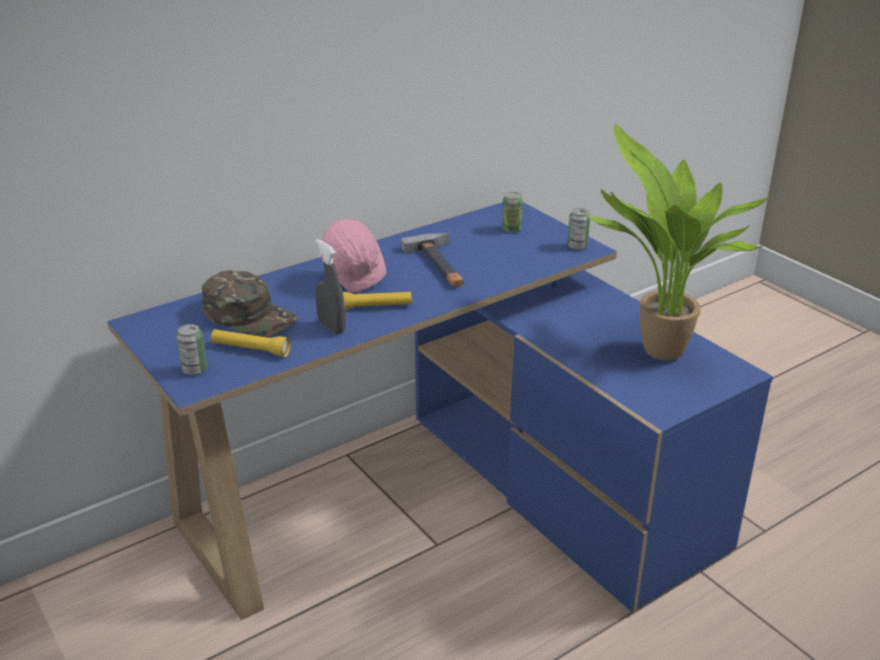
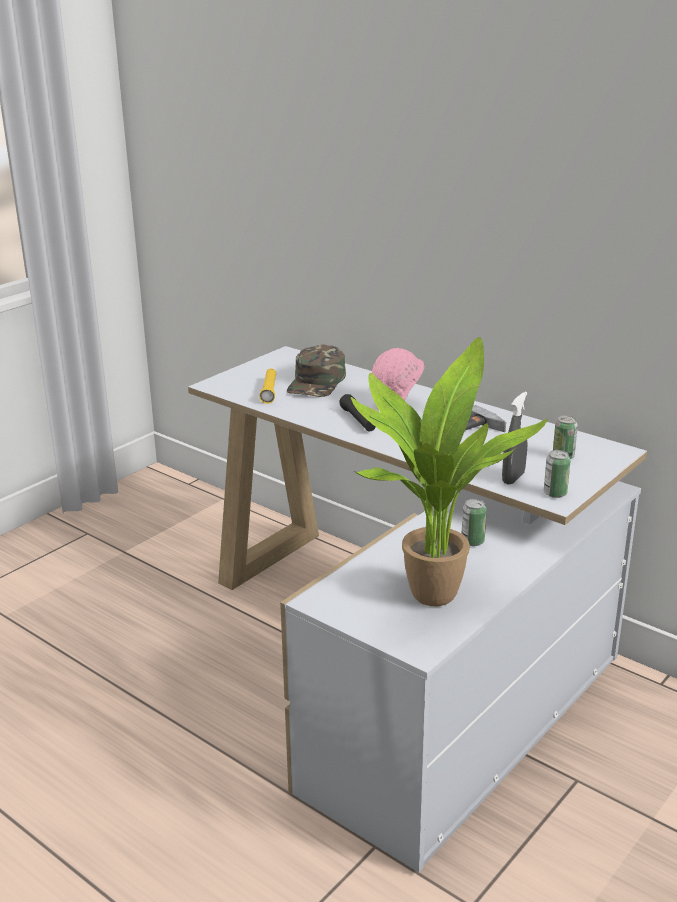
camera: 75 degrees right, 5 degrees down
(194, 370) = (234, 381): can -> can (472, 541)
(331, 327) = (316, 411): grey spray bottle -> grey spray bottle (513, 478)
(374, 307) = (358, 420): yellow flashlight -> black flashlight
(449, 497) = (403, 655): blue desk -> white desk

